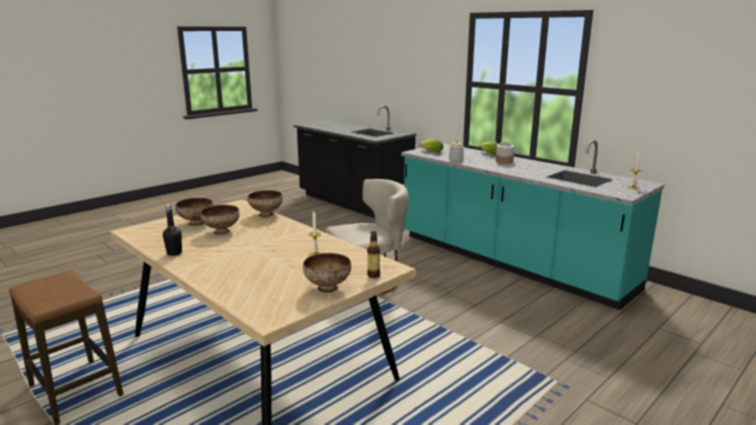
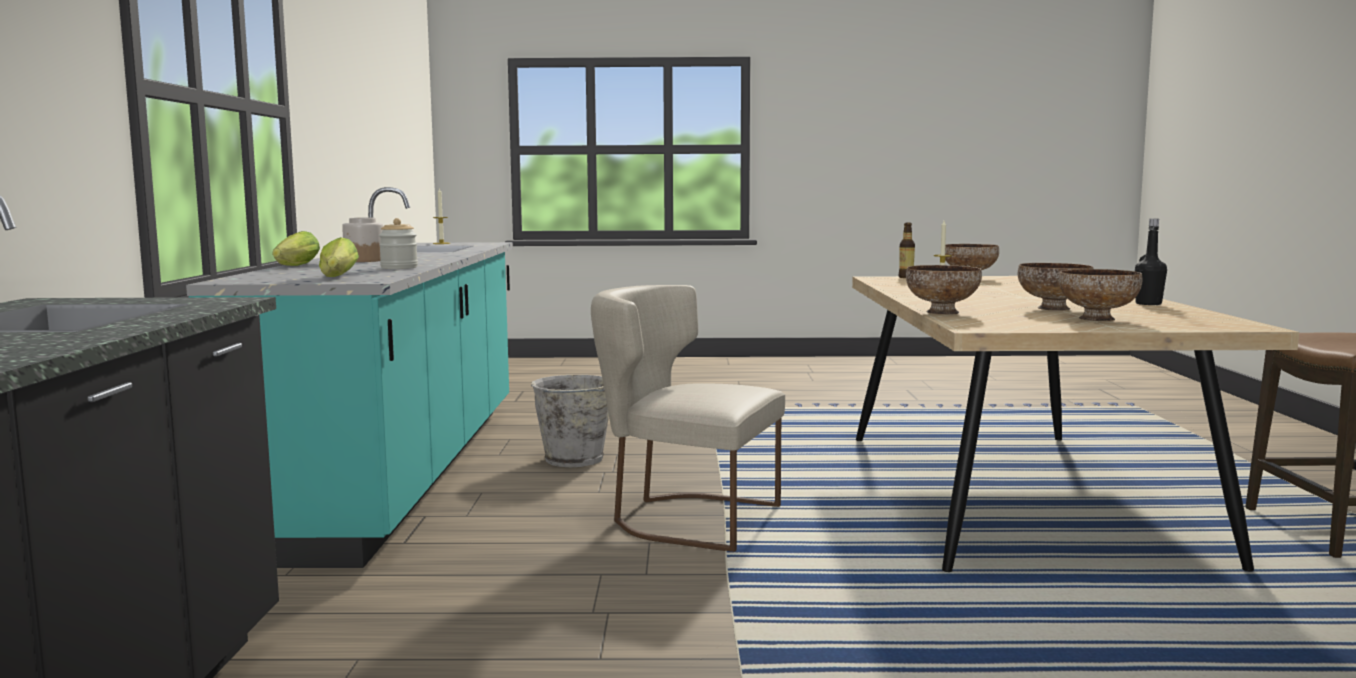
camera: 135 degrees left, 10 degrees down
(478, 293) = (576, 460): none -> grey bucket

